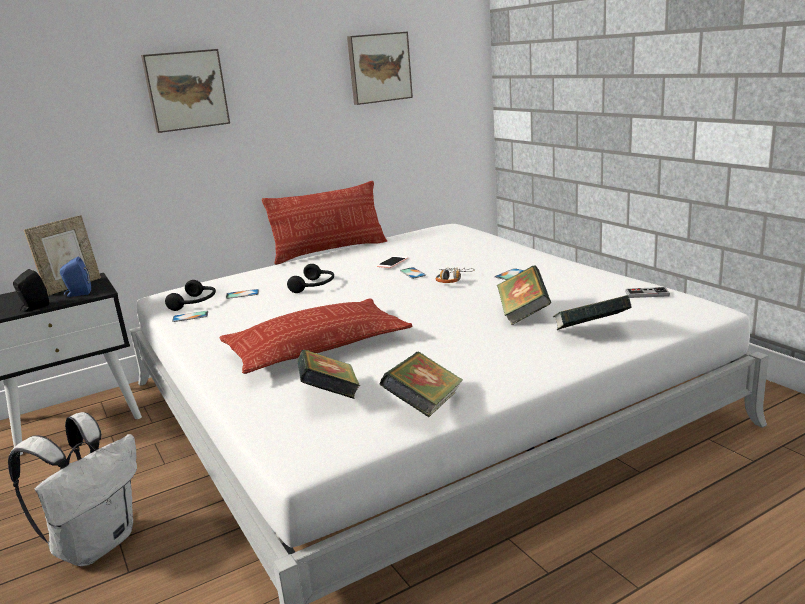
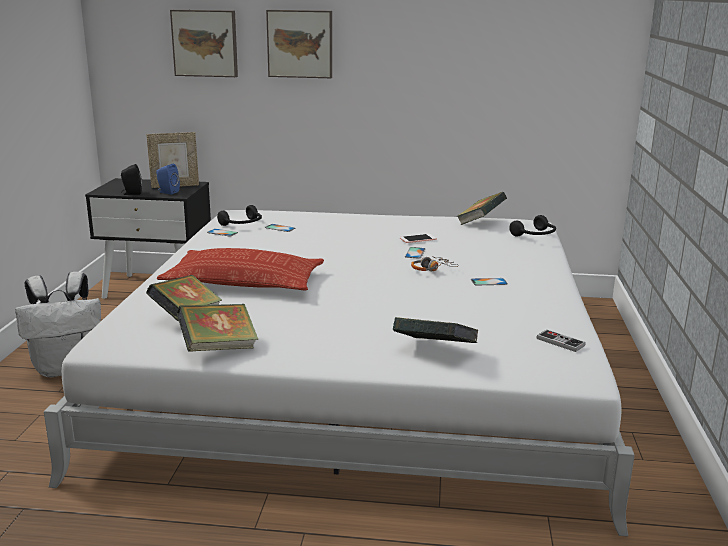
camera: 35 degrees right, 0 degrees up
(315, 286) = (332, 239): black headphones -> black headphones (535, 235)
(330, 251) = (399, 215): pillow -> none
(379, 68) = (497, 45): picture -> picture (205, 43)
(523, 313) = (422, 315): book -> book (480, 222)

